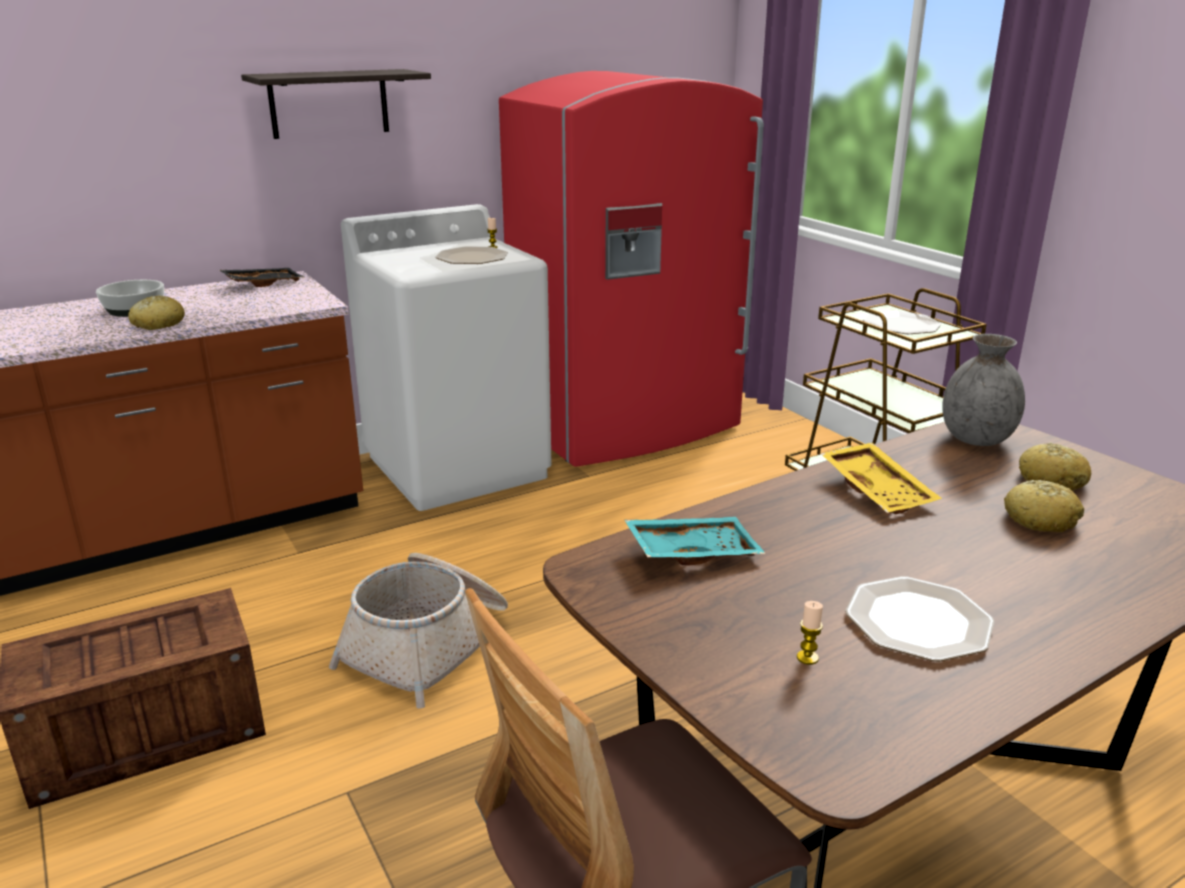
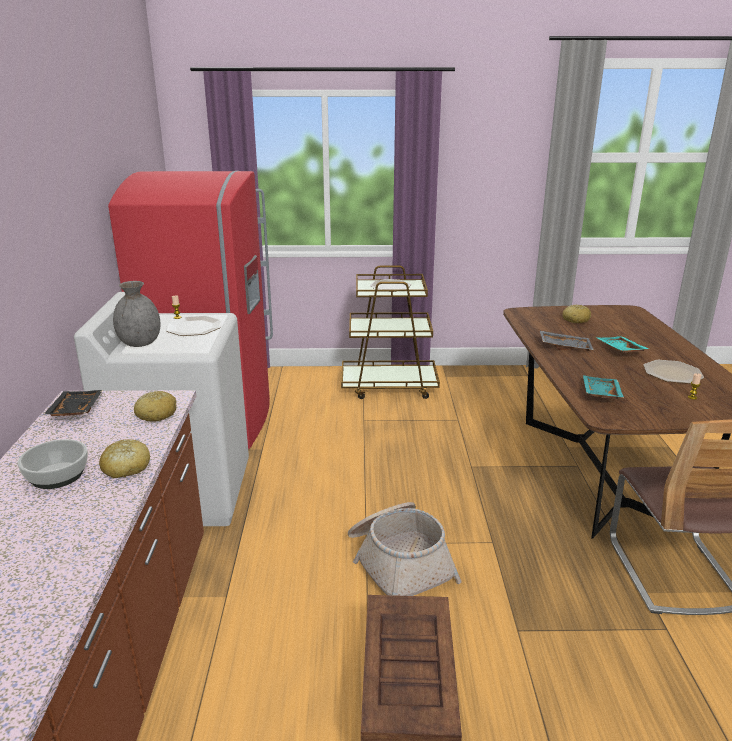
camera: 60 degrees left, 0 degrees up
(329, 103) = (46, 236): shelf -> none
(879, 490) = (565, 346): yellow tray -> grey tray
(954, 545) = (619, 350): none -> turquoise tray
(976, 439) = (530, 317): grey vase -> grey vase (140, 343)
(1040, 519) = (606, 332): bread -> bread (156, 414)

